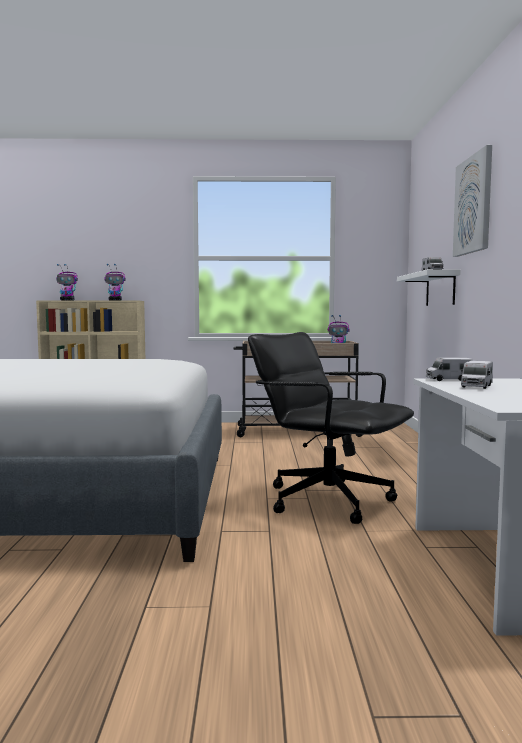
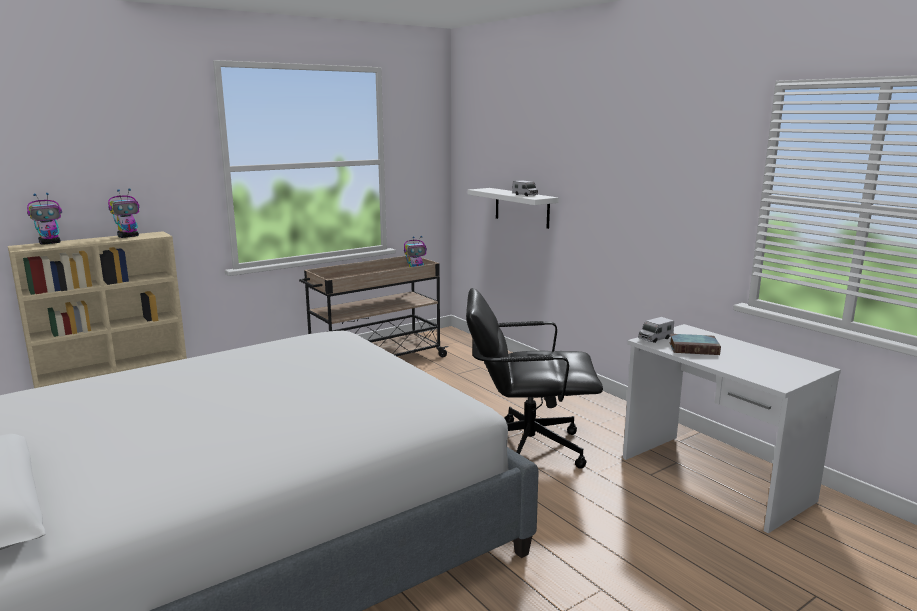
camera: 35 degrees left, 10 degrees up
(473, 205) = (580, 142): picture -> none
(476, 386) = (694, 348): toy truck -> book

